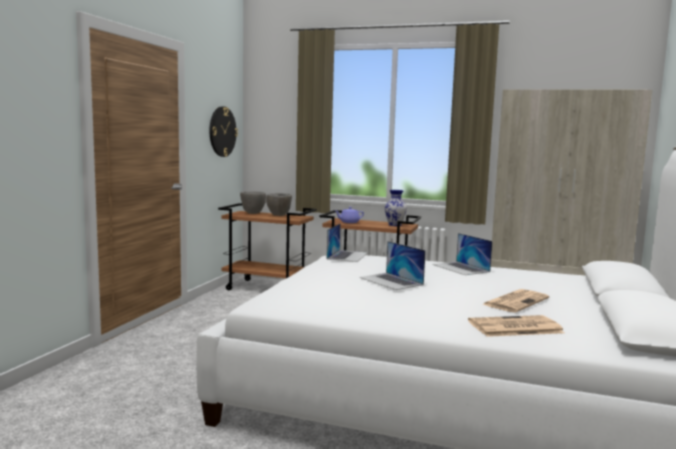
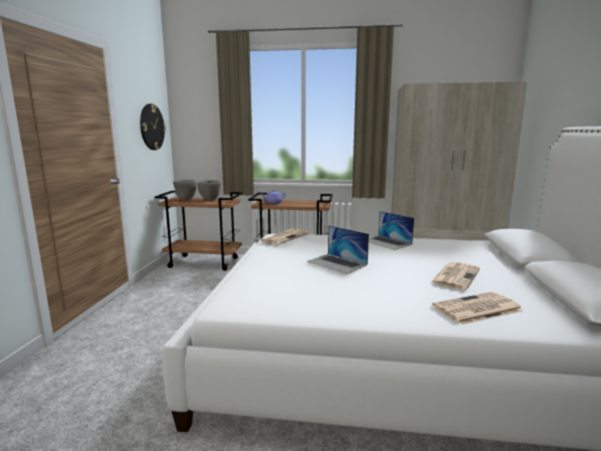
camera: 10 degrees left, 5 degrees up
(347, 256) = (284, 237): laptop -> newspaper
(395, 225) = (312, 203): vase -> none

